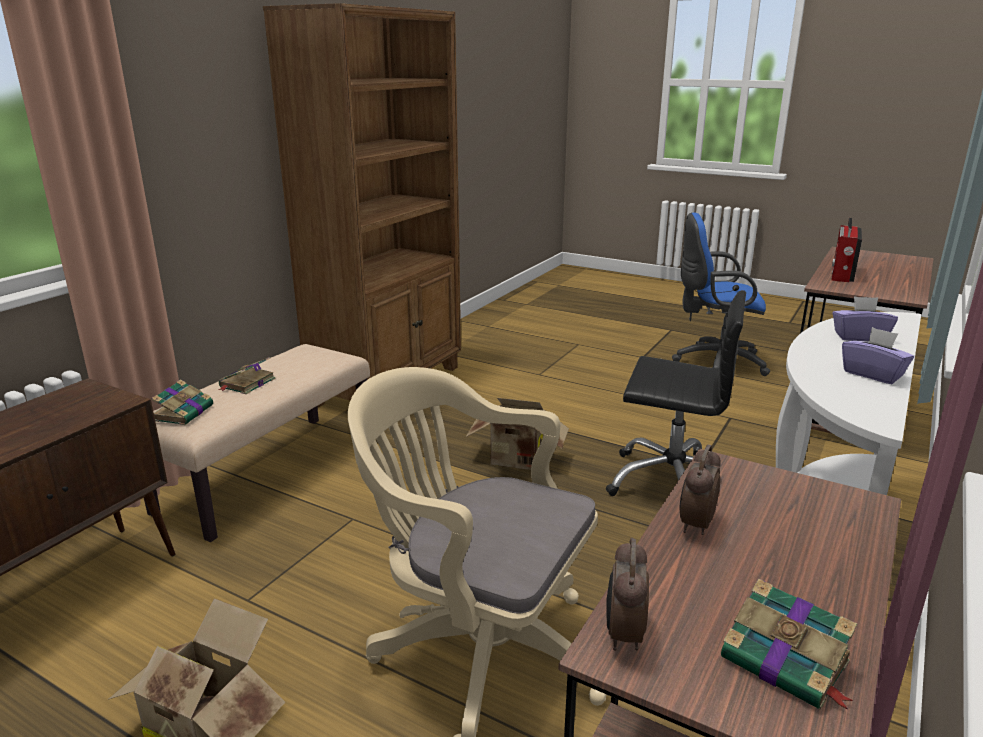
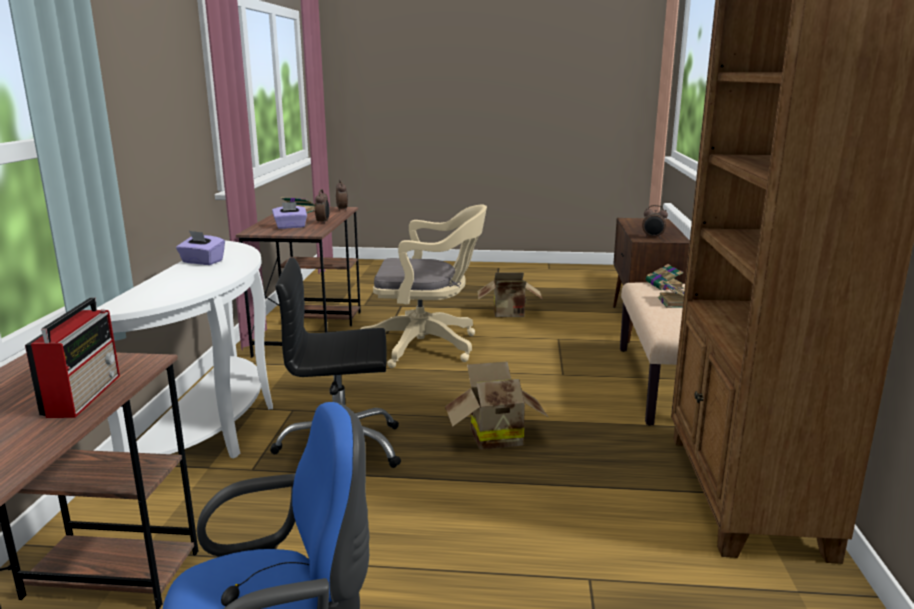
camera: 155 degrees right, 5 degrees down
(92, 402) = (653, 237): none -> alarm clock
(859, 337) = (183, 284): purple tissue box -> purple tissue box (290, 226)

